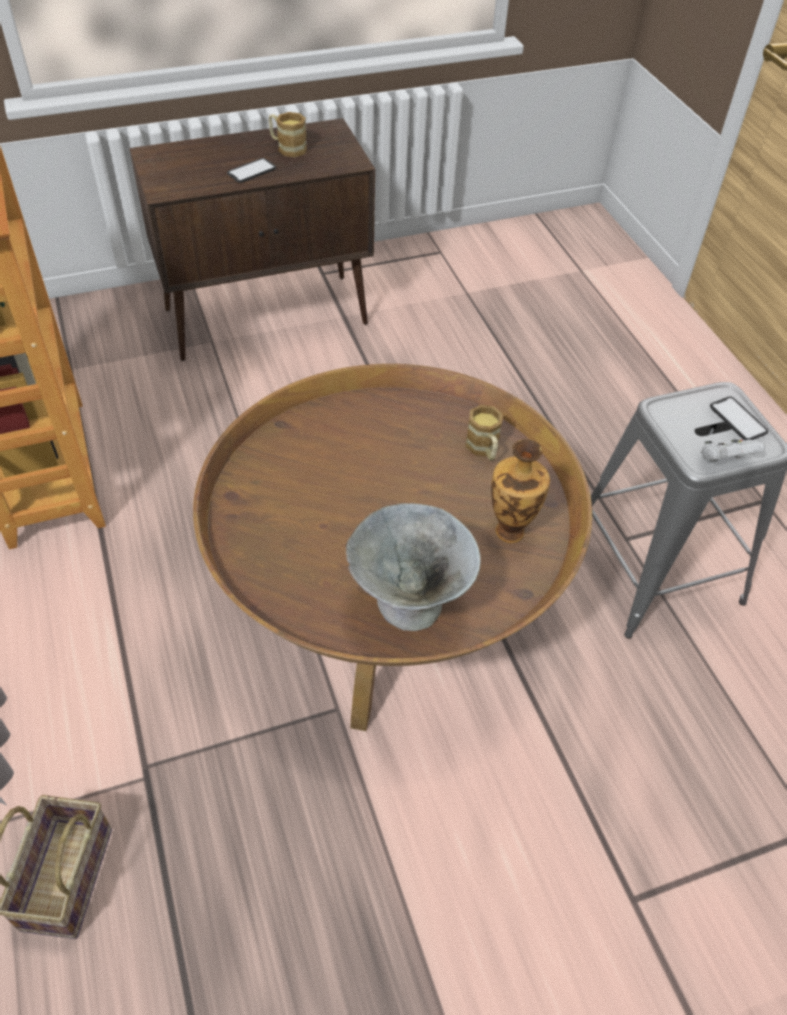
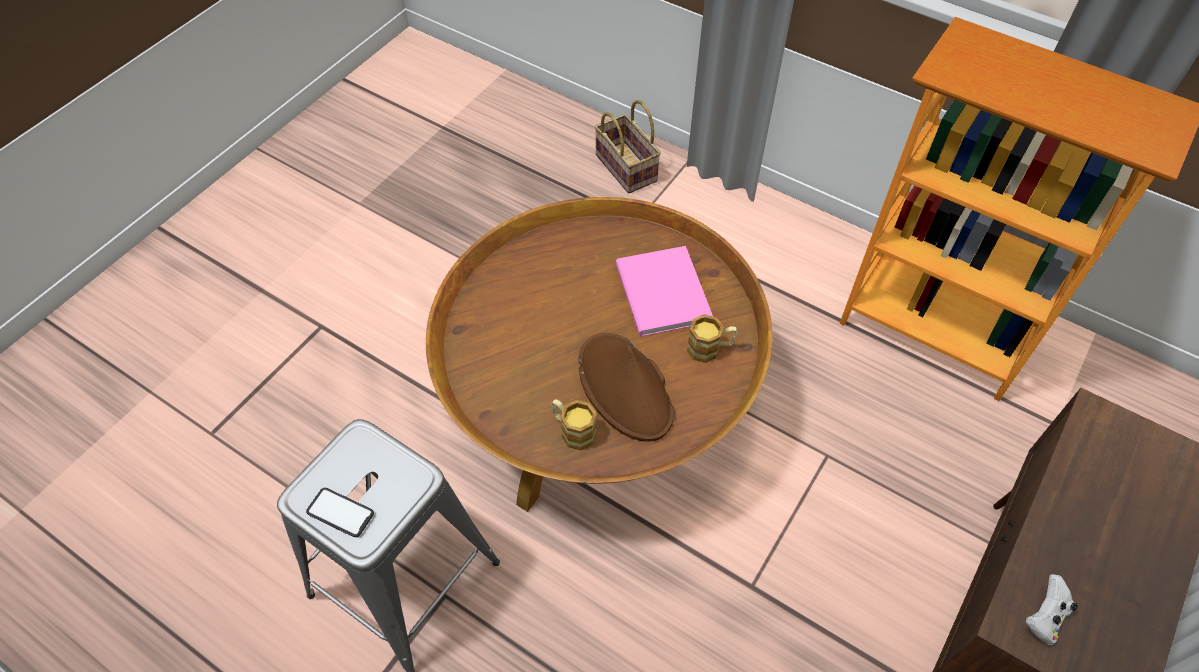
camera: 145 degrees right, 5 degrees up
(251, 171) = (1076, 514): phone -> none
(287, 148) = (1106, 593): mug -> mug (710, 348)
(302, 505) = (661, 295): none -> pink book
(408, 603) = (530, 277): grey bowl -> none
(412, 453) = (625, 388): none -> brown hat
(510, 530) = (501, 371): vase -> none
(724, 461) = (337, 452): white game controller -> white game controller (1043, 617)

